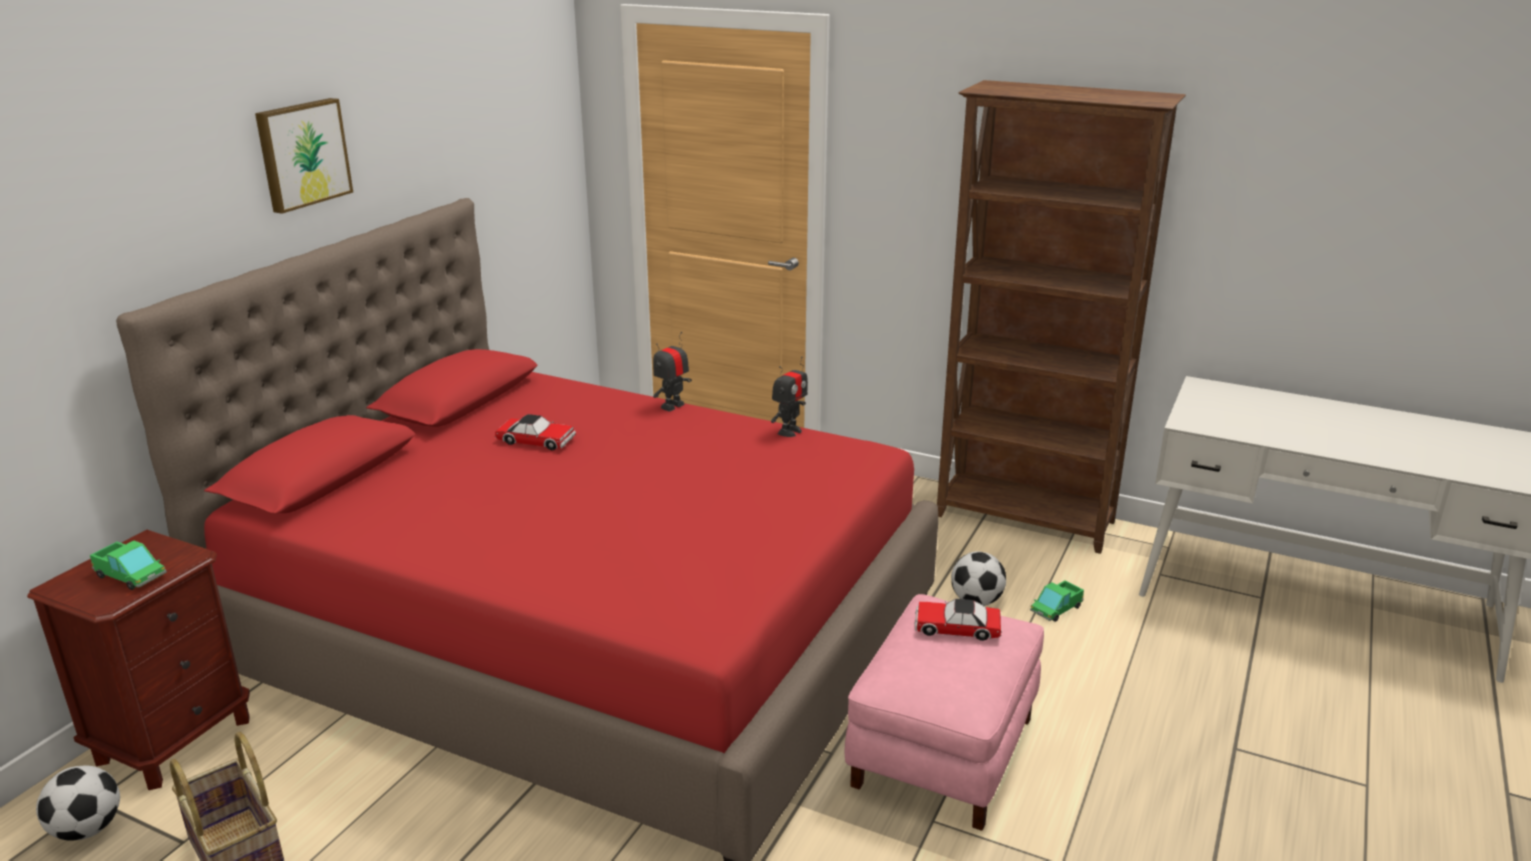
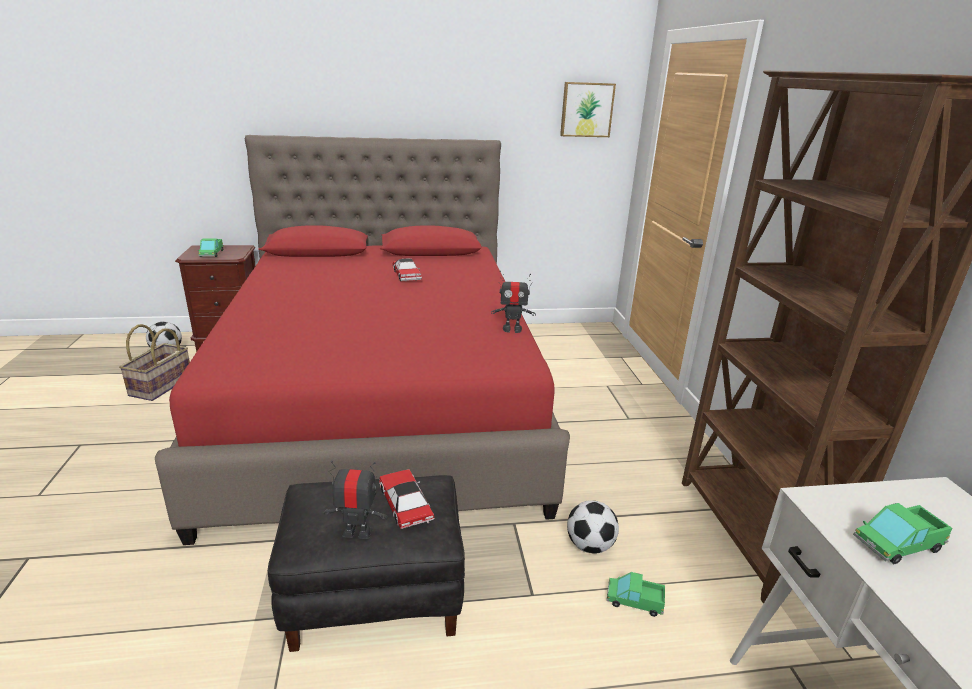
camera: 55 degrees right, 0 degrees up
(302, 154) = (386, 85): picture -> picture (586, 109)
(672, 406) = (497, 291): toy robot -> toy robot (357, 532)
(942, 751) = (376, 593): pink ottoman -> black ottoman
(1239, 421) = (897, 544): none -> toy truck

